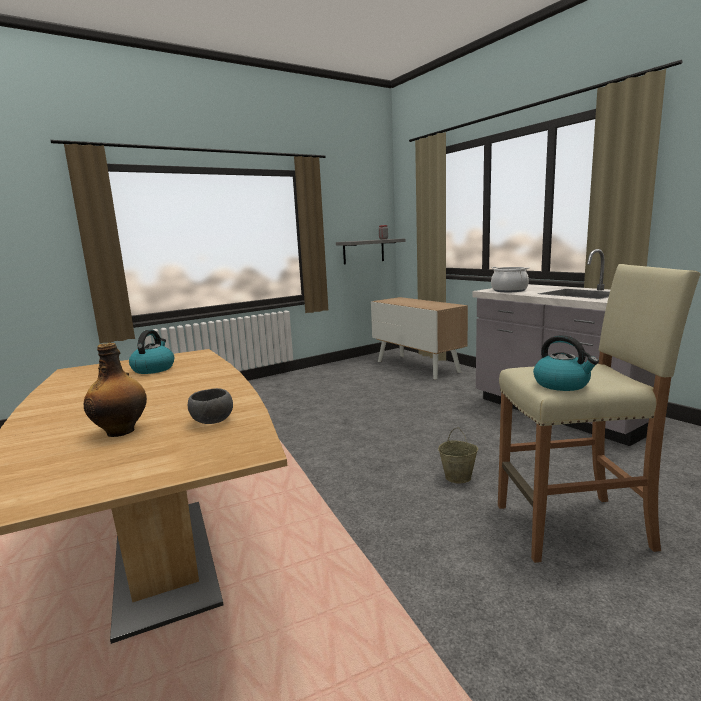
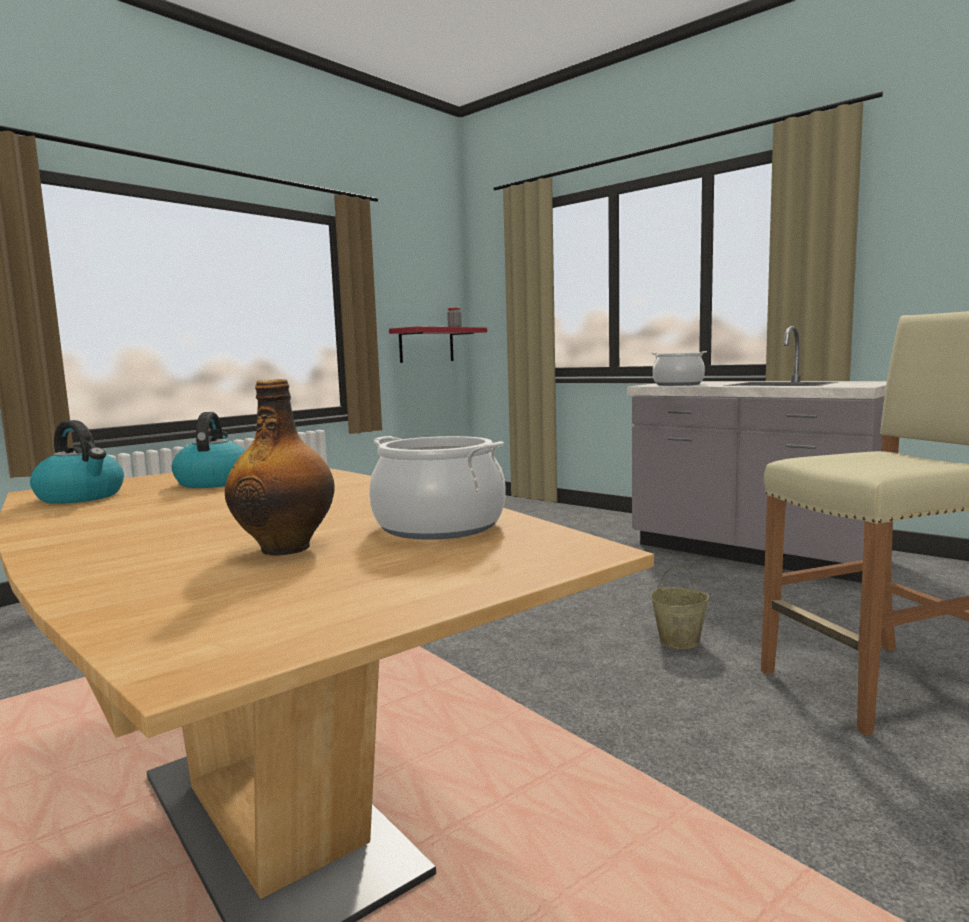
camera: 15 degrees left, 5 degrees down
(211, 421) = (439, 526): grey bowl -> cooking pot
(363, 251) = (426, 345): grey shelf -> red shelf
(418, 366) = (519, 511): cabinet -> none
(562, 384) = (883, 468): kettle -> kettle (82, 497)

